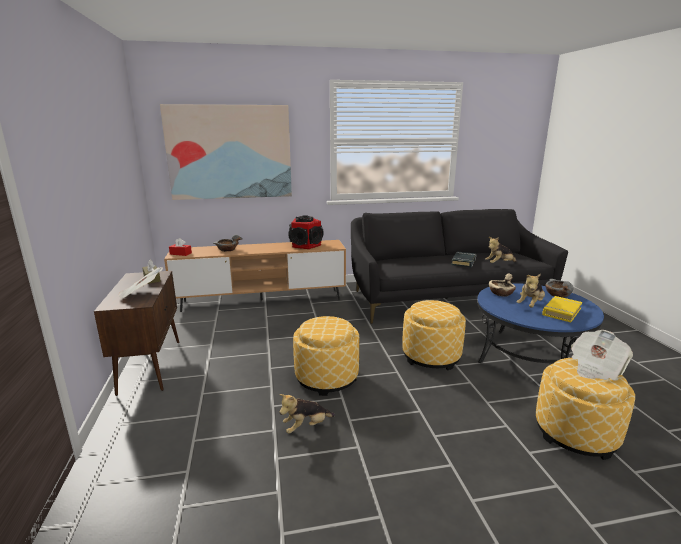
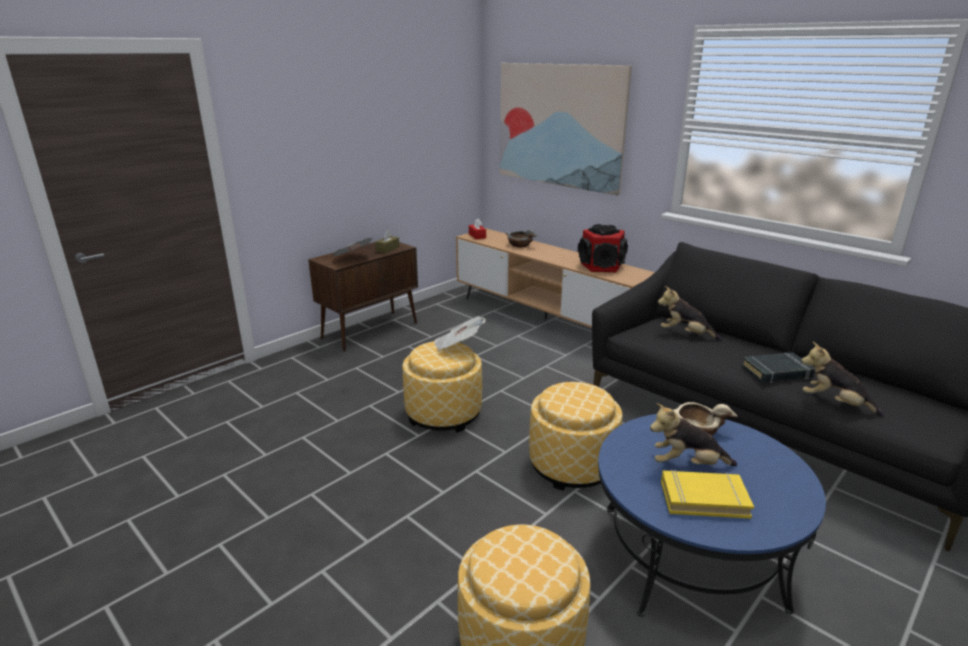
camera: 55 degrees right, 5 degrees up
(306, 427) = (355, 434): plush toy -> plush toy (685, 334)
(557, 294) = (786, 485): grey bowl -> none
(596, 368) = (544, 564): newspaper -> newspaper (458, 346)

